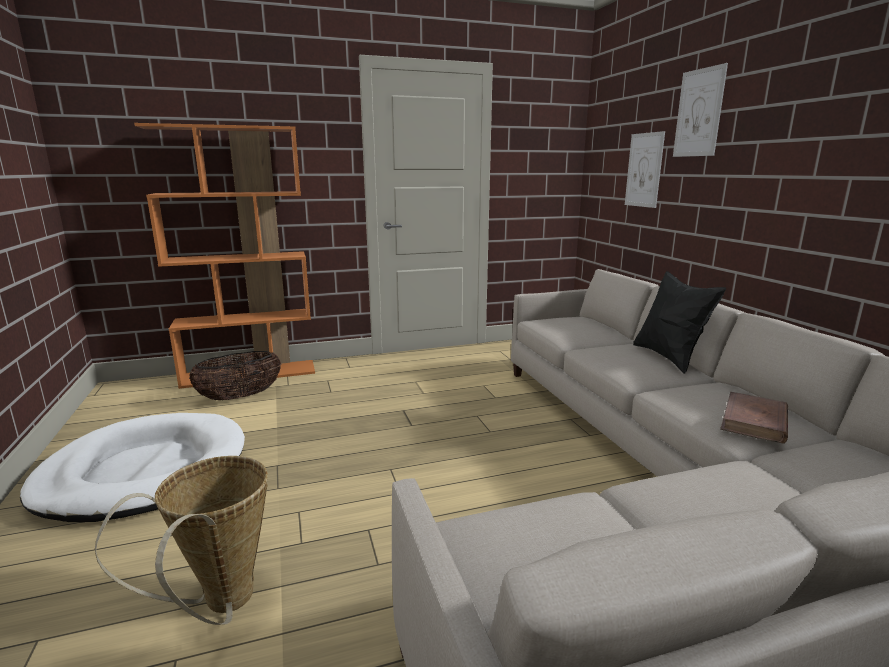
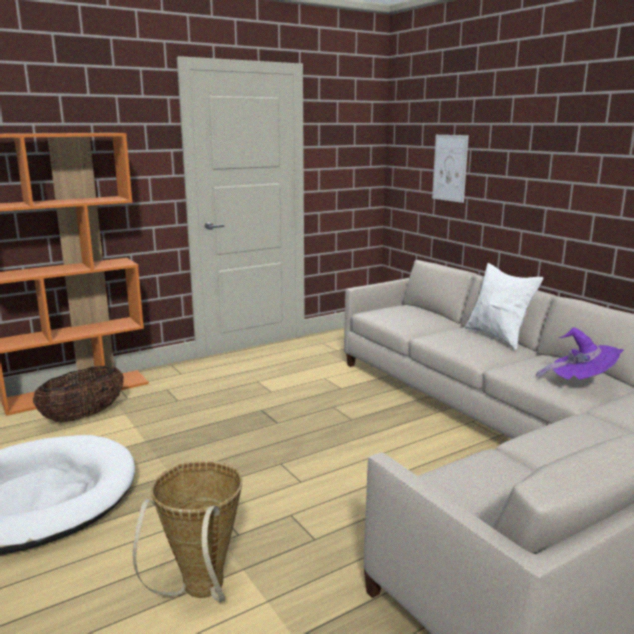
camera: 15 degrees left, 0 degrees up
(669, 357) = (498, 337): black pillow -> white pillow
(699, 113) = (499, 123): picture -> none
(754, 421) = (581, 383): brown book -> purple hat

